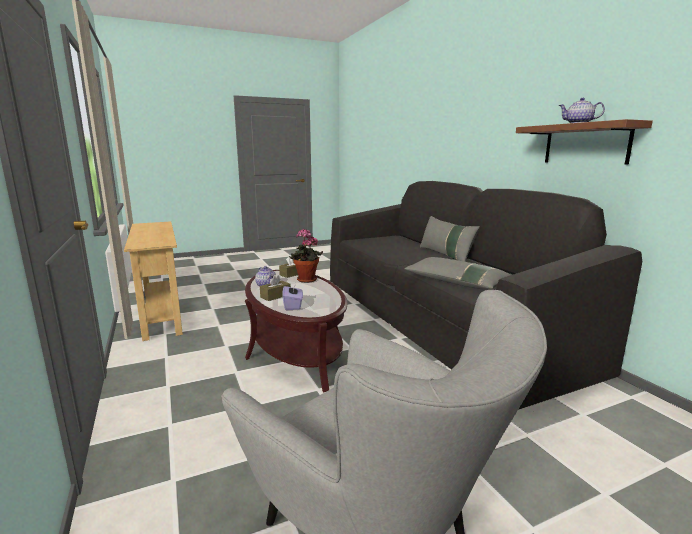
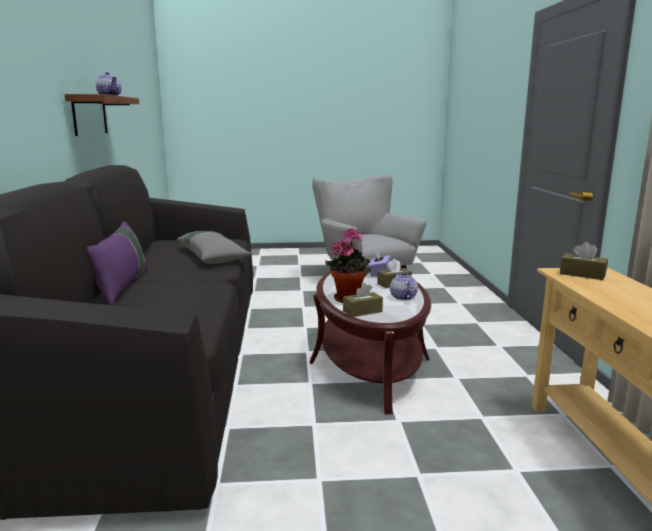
camera: 160 degrees left, 0 degrees up
(153, 243) = (582, 274): none -> brown tissue box
(446, 255) = (121, 287): grey pillow -> purple pillow

